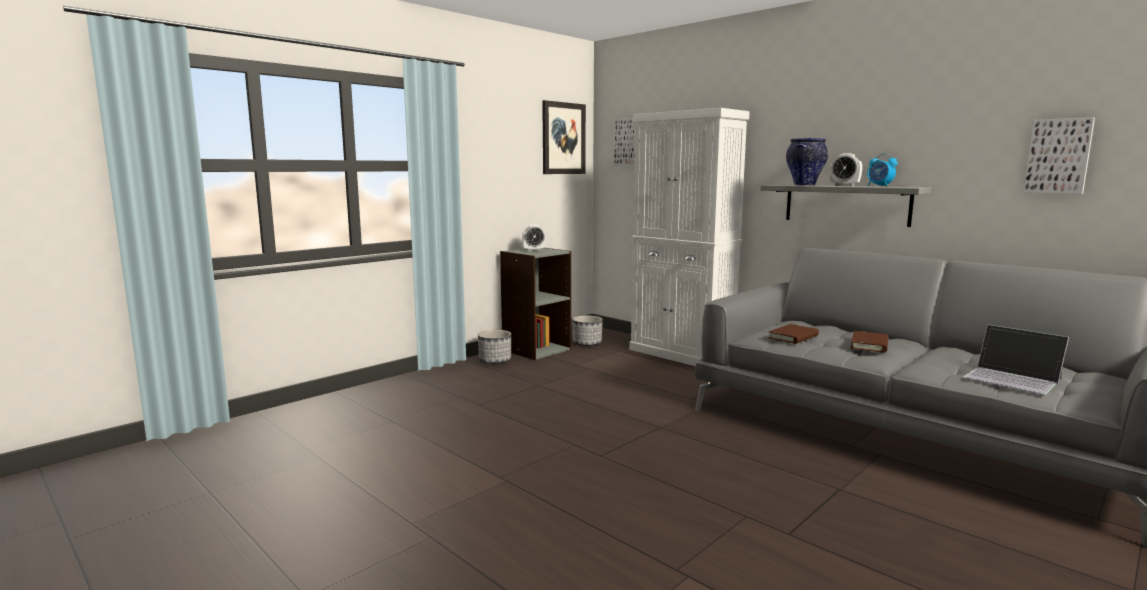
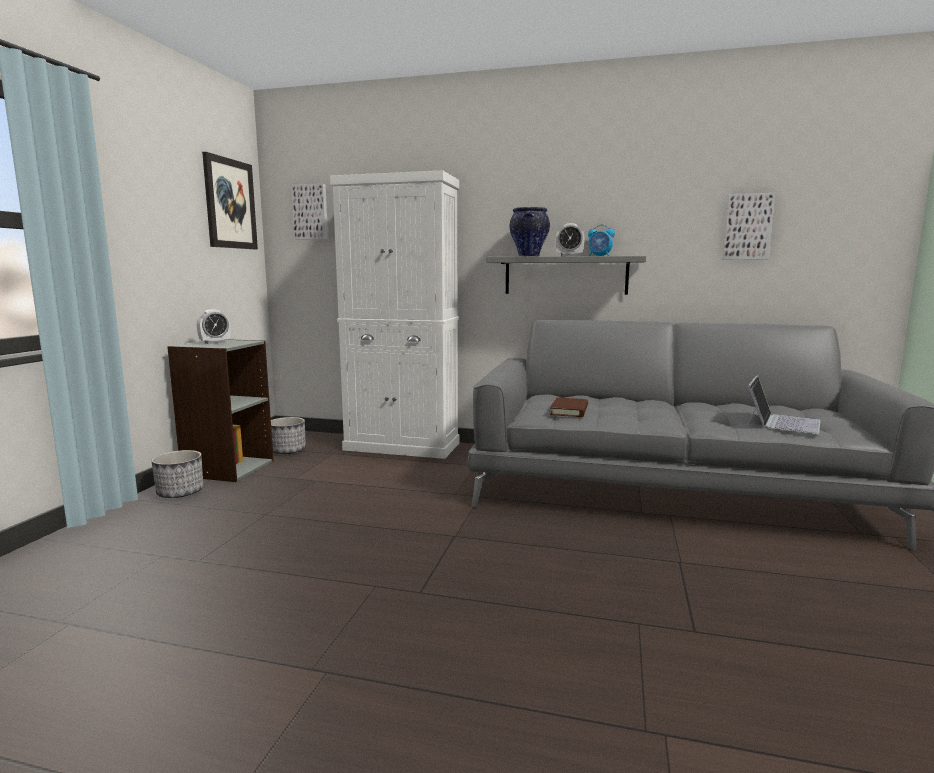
camera: 30 degrees left, 0 degrees up
(869, 345) = (639, 409): brown book -> none
(1013, 378) = (781, 422): laptop -> laptop turned 75 degrees counterclockwise

